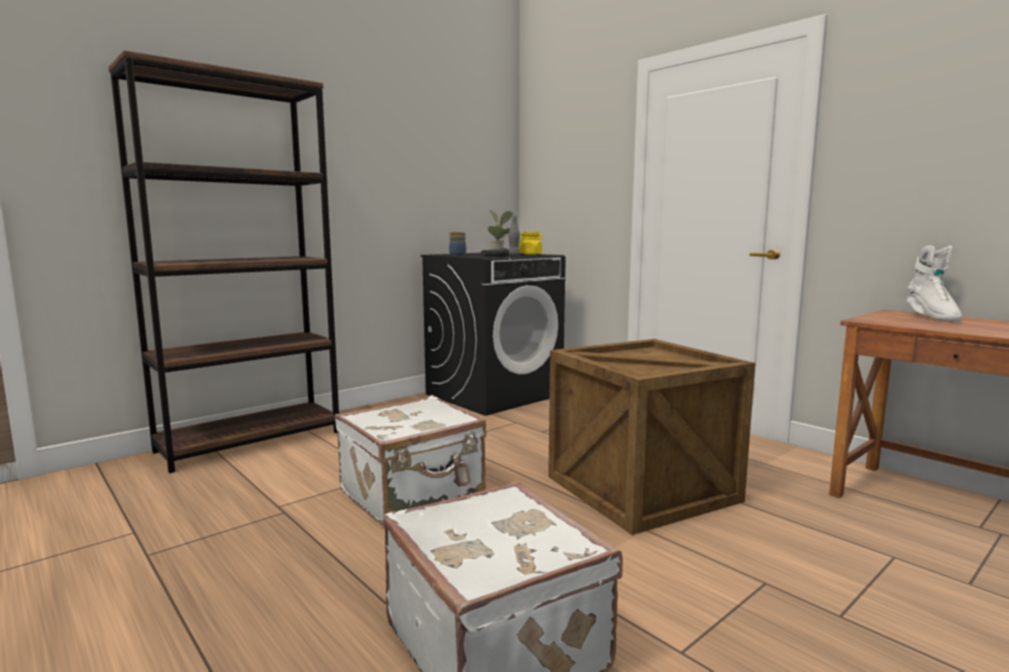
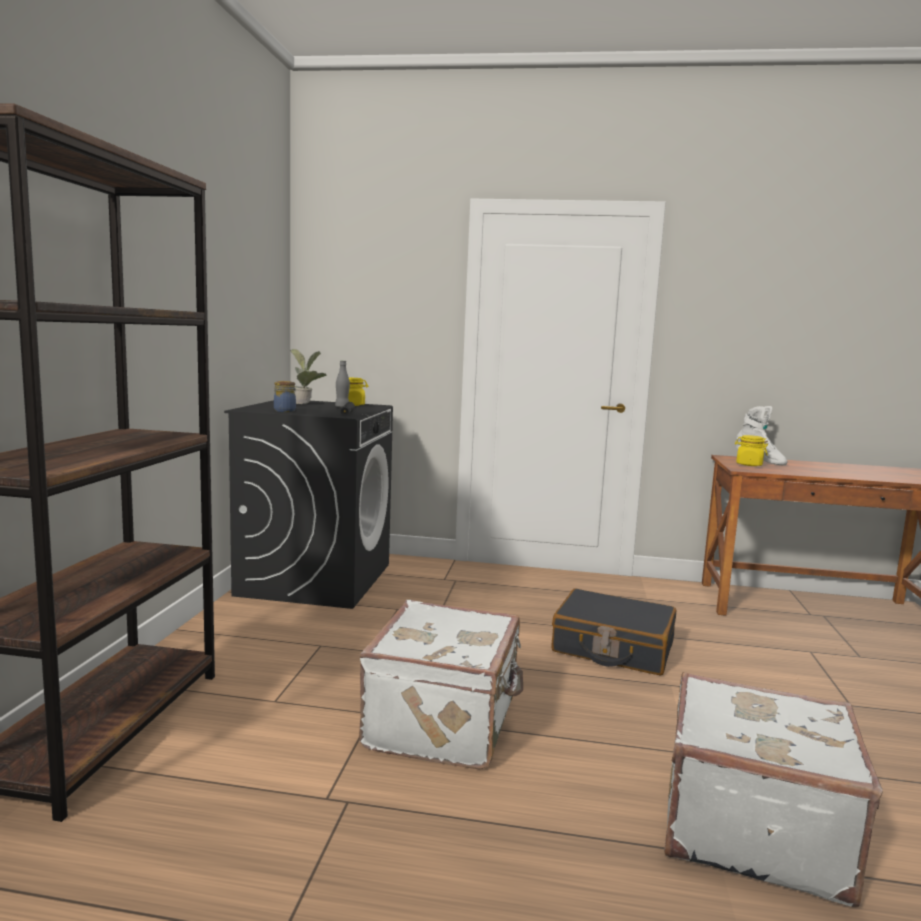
camera: 40 degrees left, 0 degrees up
(645, 489) = (612, 648): crate -> black suitcase
(897, 318) = (749, 464): none -> yellow jar

